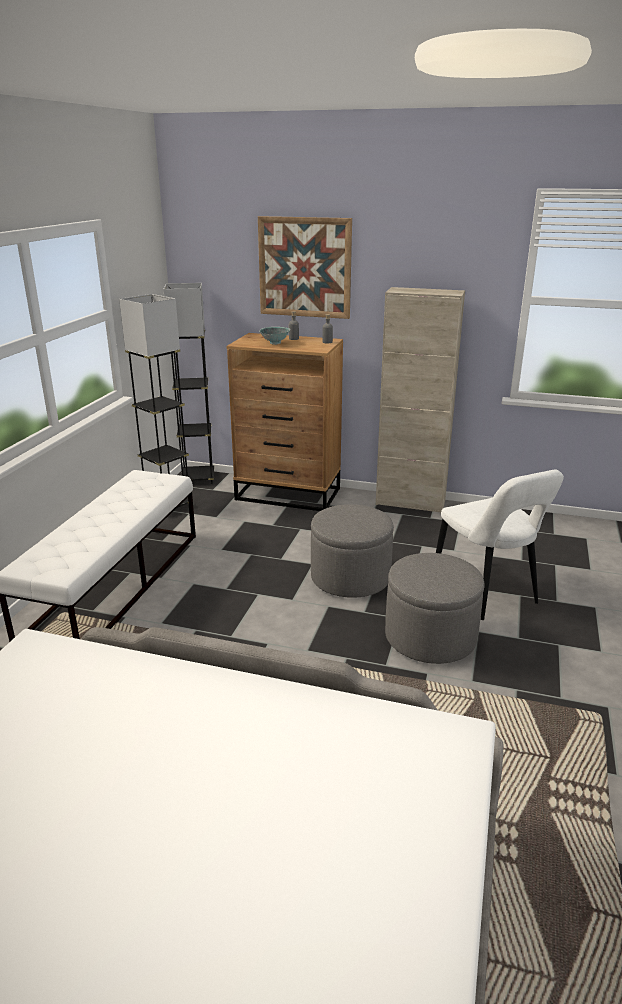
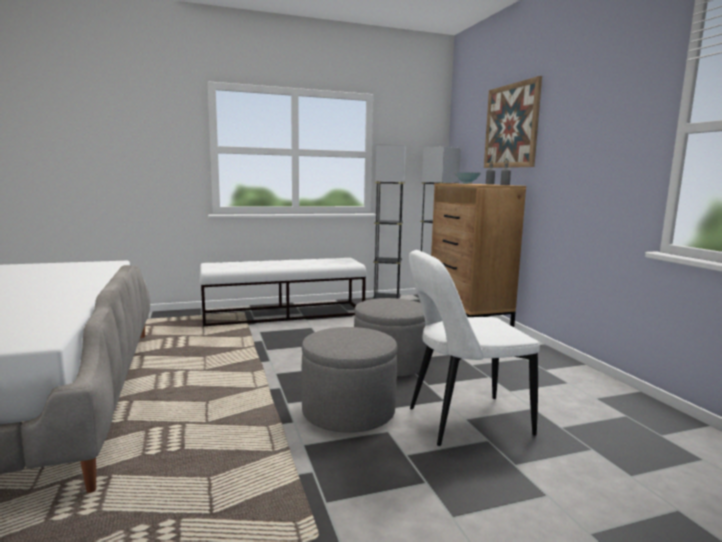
camera: 55 degrees right, 15 degrees down
(410, 502) = (552, 357): beige cabinet -> none
(487, 592) = (463, 421): white chair -> white chair turned 45 degrees clockwise

